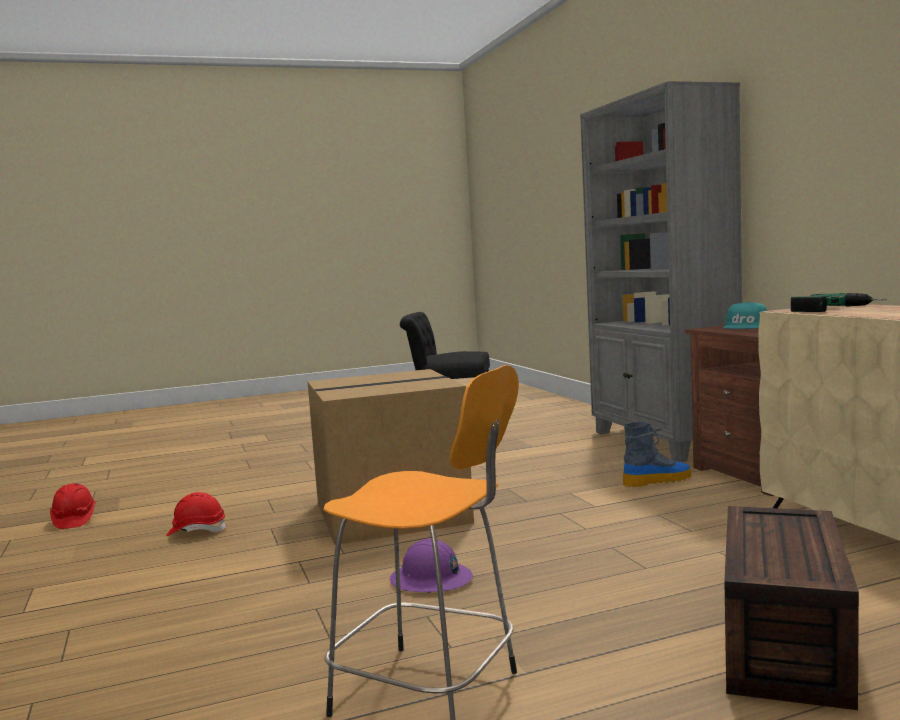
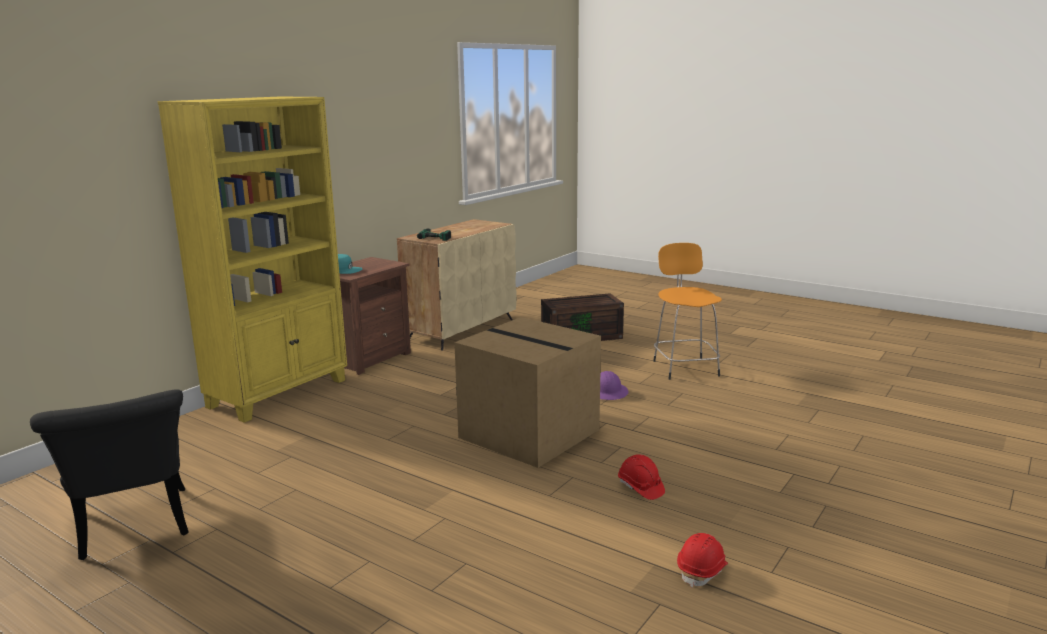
camera: 125 degrees left, 10 degrees up
(657, 481) = (396, 378): boot -> none
(663, 442) = (280, 393): grey bookcase -> yellow bookcase

